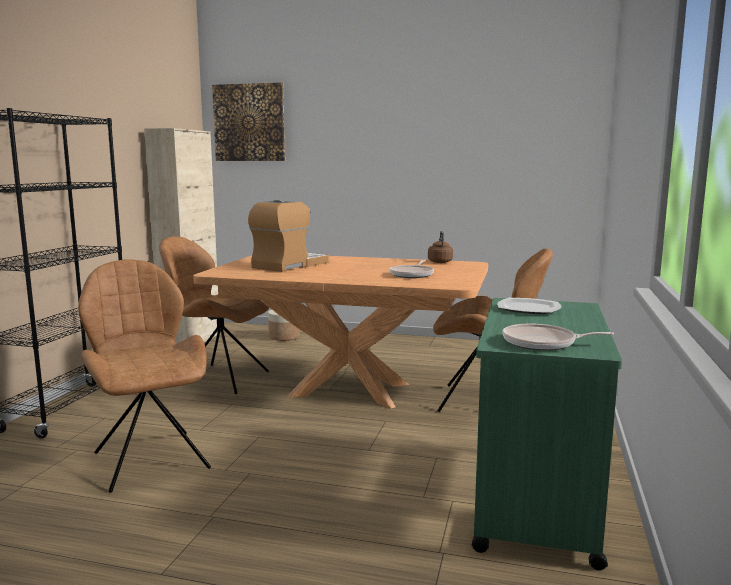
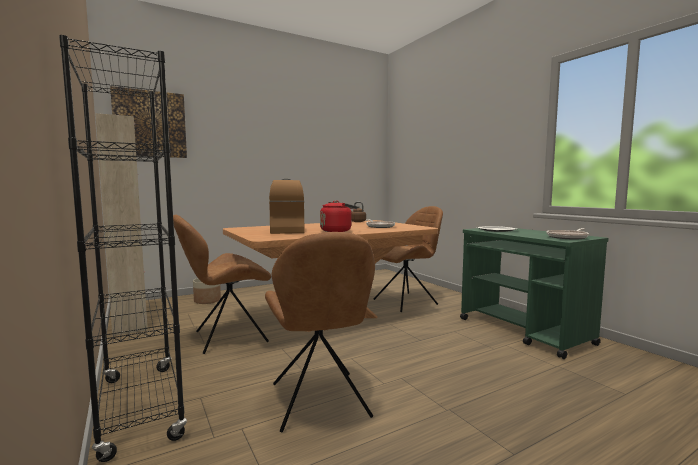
camera: 45 degrees left, 5 degrees down
(150, 458) = (320, 402): brown chair -> brown chair turned 120 degrees counterclockwise
(326, 274) = (337, 231): none -> red kettle

